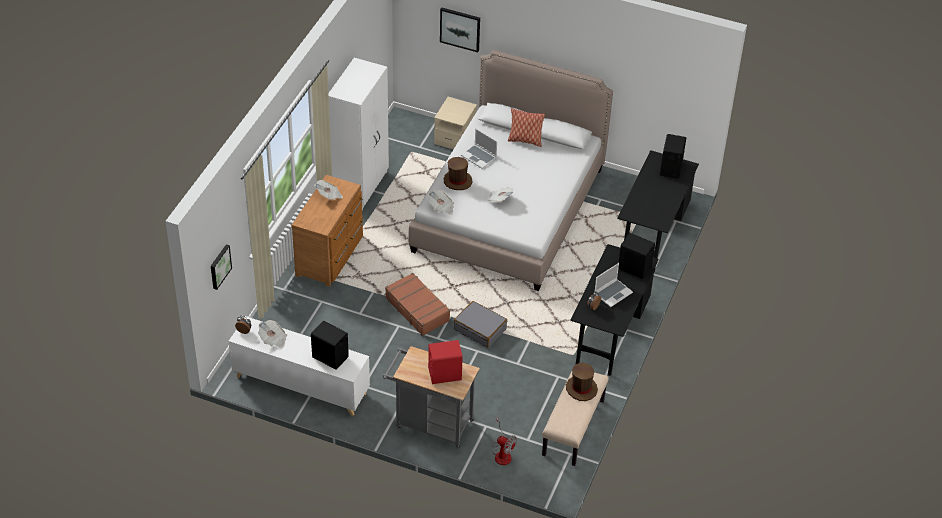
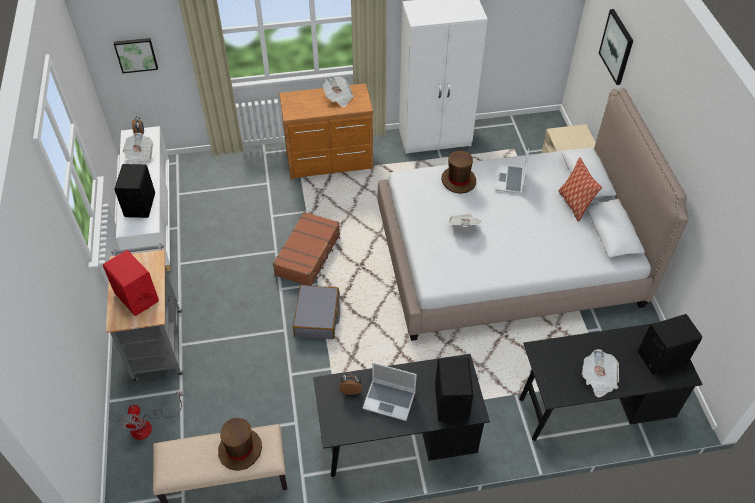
camera: 60 degrees right, 5 degrees up
(441, 207) = (409, 187): newspaper -> newspaper (598, 379)

